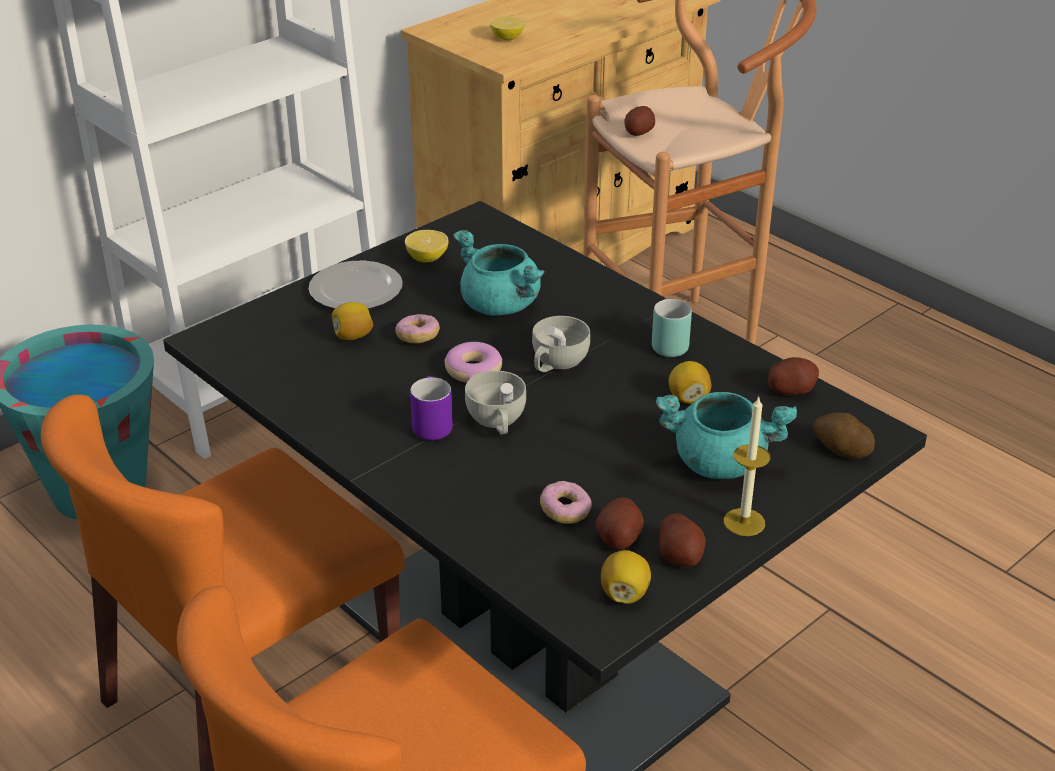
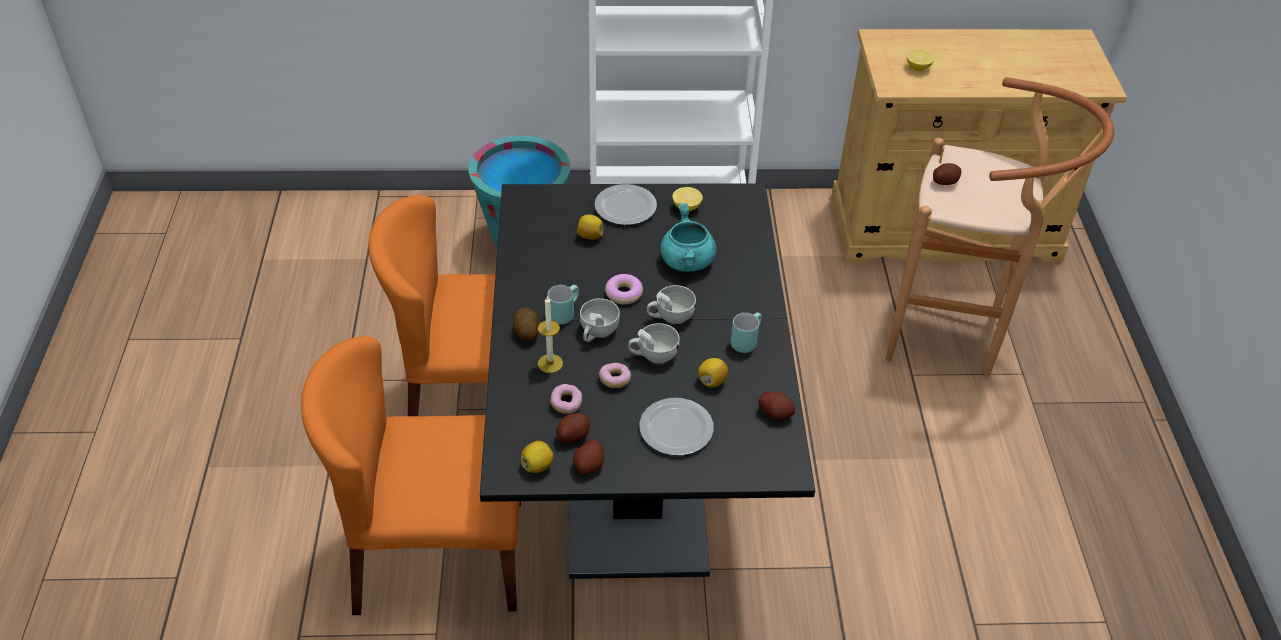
camera: 40 degrees right, 10 degrees up
(418, 337) = (621, 256): donut -> donut (615, 380)
(429, 425) = (563, 312): purple mug -> turquoise mug
(591, 409) = (653, 355): none -> white cup
(720, 462) = (677, 429): turquoise cooking pot -> plate
(744, 522) = (644, 470): candle -> candle (550, 363)
(841, 450) = (752, 466): potato -> potato (526, 331)

